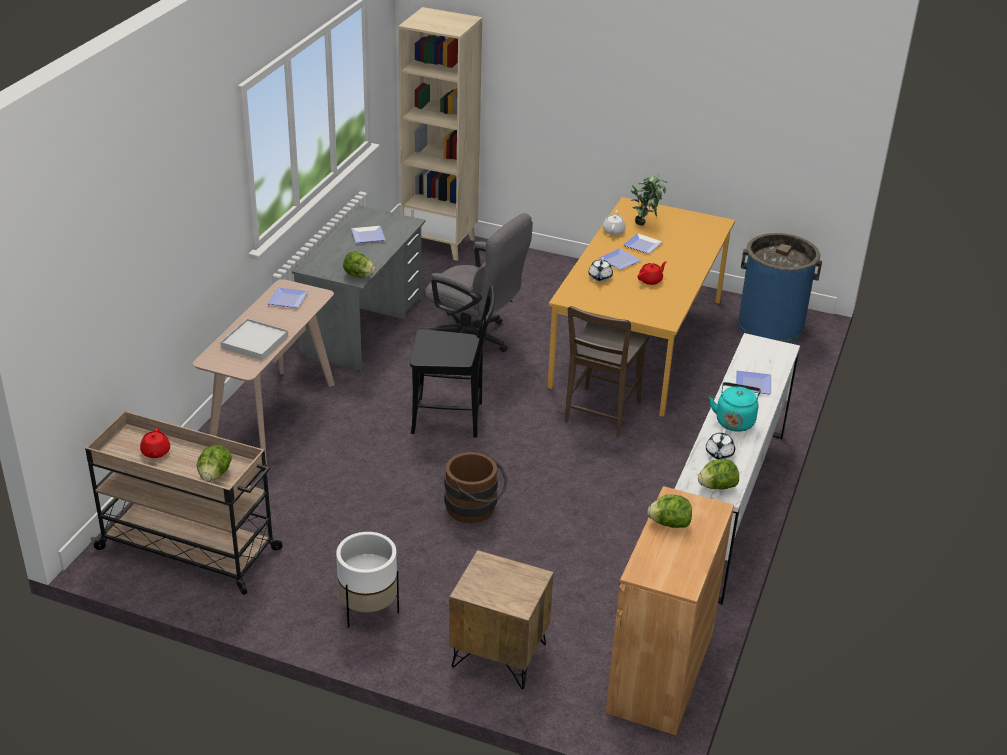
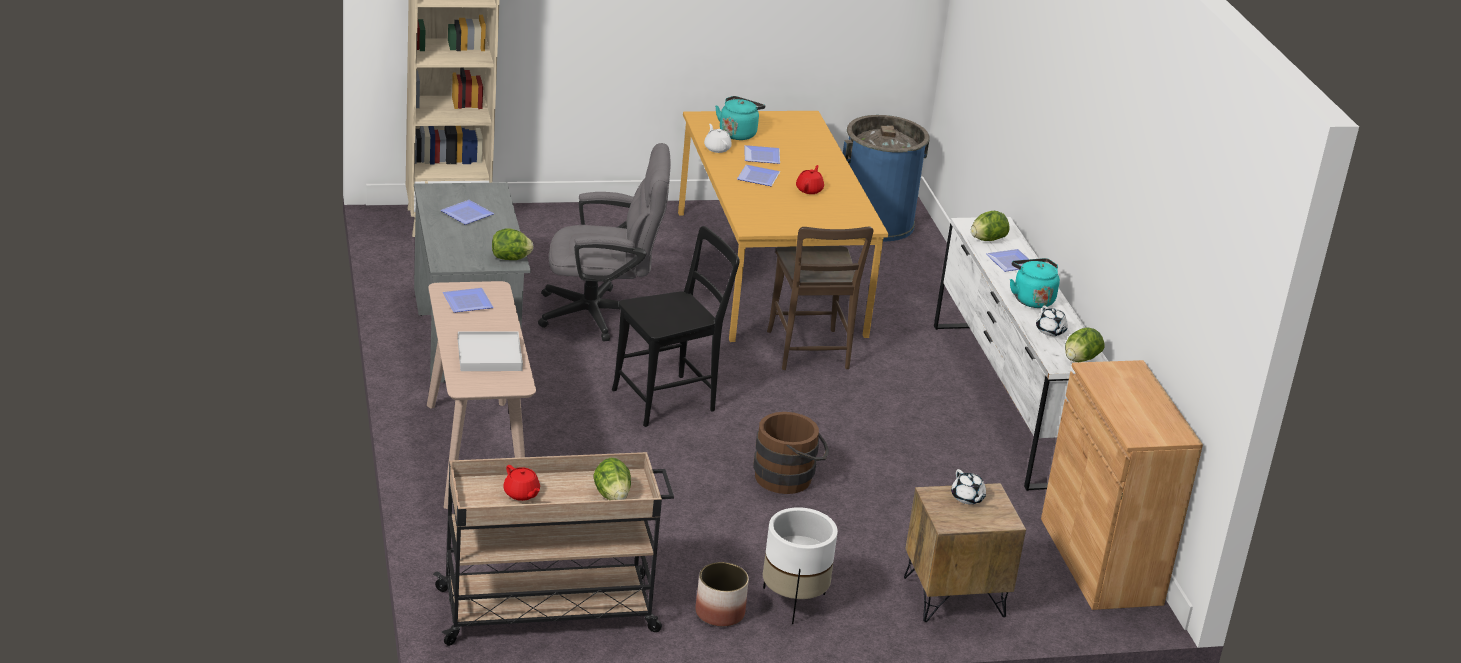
camera: 35 degrees left, 5 degrees down
(304, 597) = (719, 613): none -> planter
(600, 277) = (758, 198): white teapot -> white teapot (967, 498)
(645, 223) = (738, 133): potted plant -> turquoise kettle
(669, 524) = (1113, 391): lettuce -> lettuce (987, 239)

